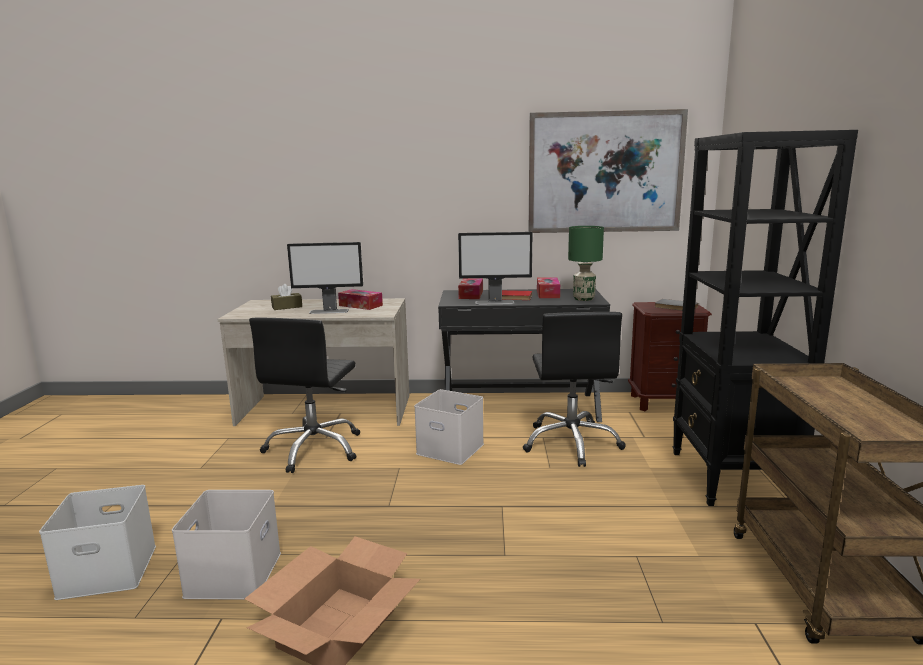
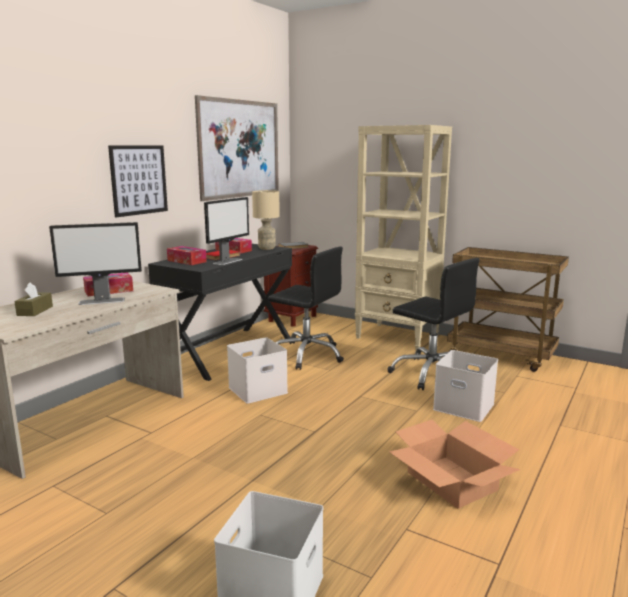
camera: 60 degrees left, 0 degrees up
(233, 573) = (346, 515): white storage box -> white storage box (462, 406)
(314, 449) = (167, 442): black office chair -> black office chair (431, 374)
(329, 311) = (102, 301): monitor -> monitor turned 45 degrees clockwise
(443, 206) = (139, 180): none -> picture
(584, 299) = (266, 248): green table lamp -> beige table lamp
(731, 478) = (398, 337): black bookcase -> beige bookcase

